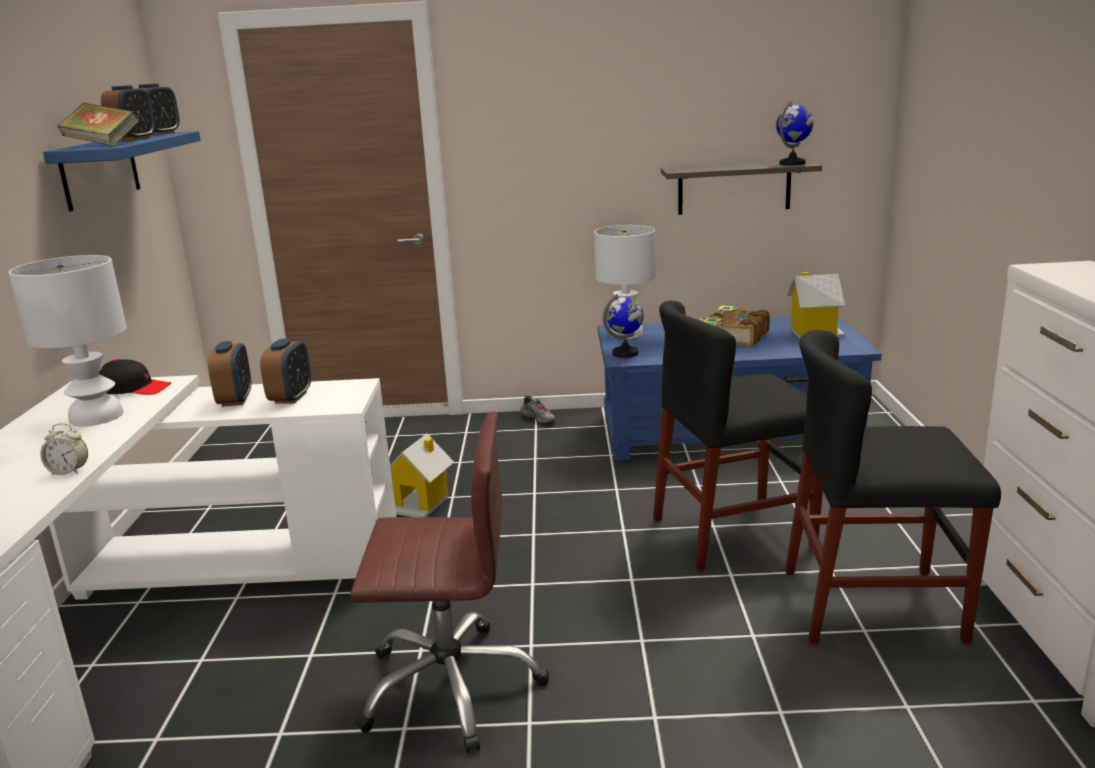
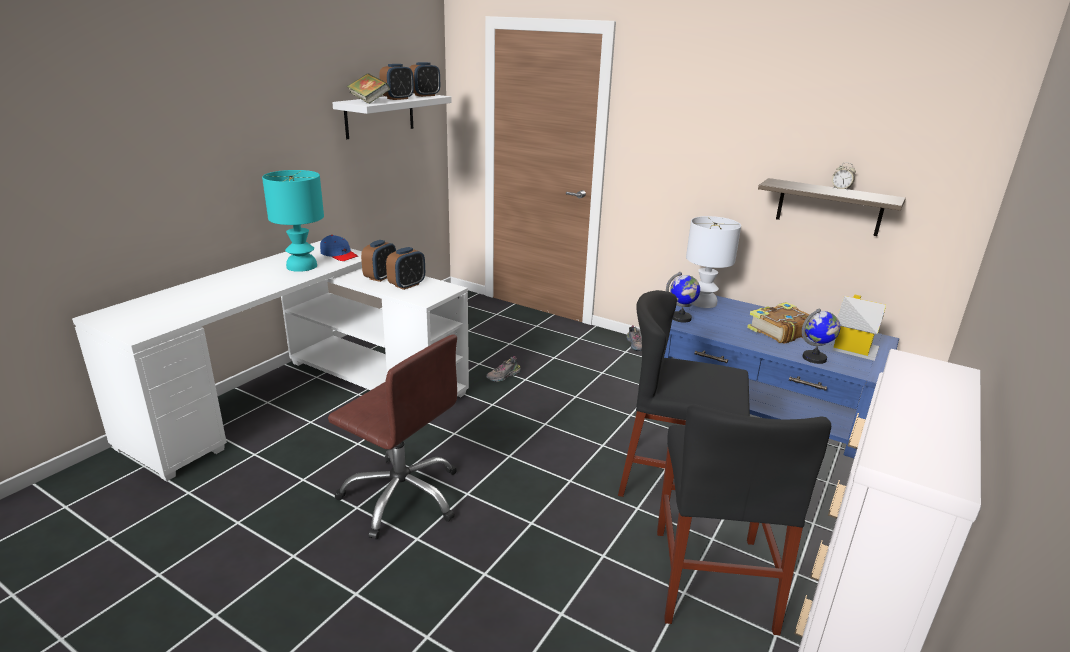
camera: 30 degrees right, 5 degrees up
(69, 472) = (250, 295): alarm clock -> alarm clock (841, 189)
(98, 416) = (302, 266): white table lamp -> turquoise table lamp
(100, 171) = (380, 115): blue shelf -> white shelf
(135, 389) = (339, 255): black cap -> blue cap
(421, 503) = (503, 376): toy house -> shoe
(792, 164) = (879, 198): globe -> globe (814, 358)
(872, 605) = (712, 578): black chair -> black chair turned 120 degrees counterclockwise

